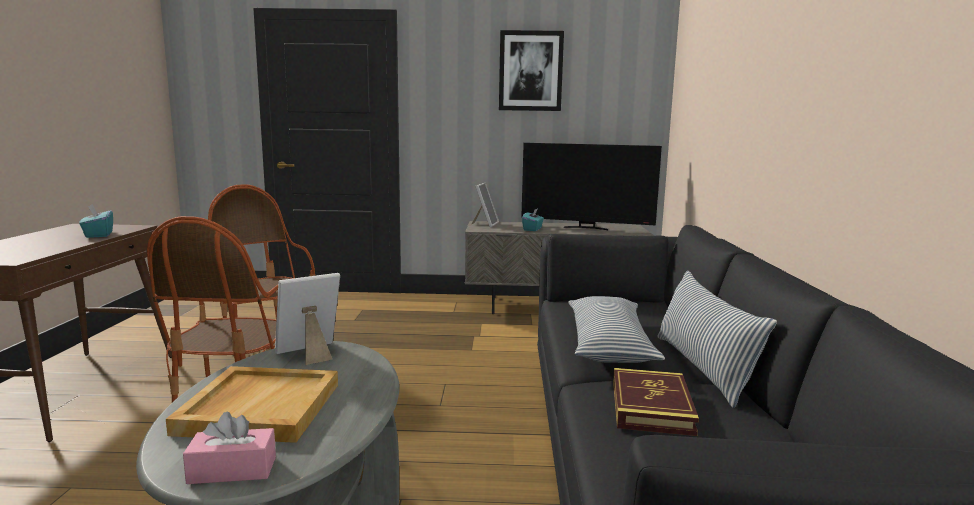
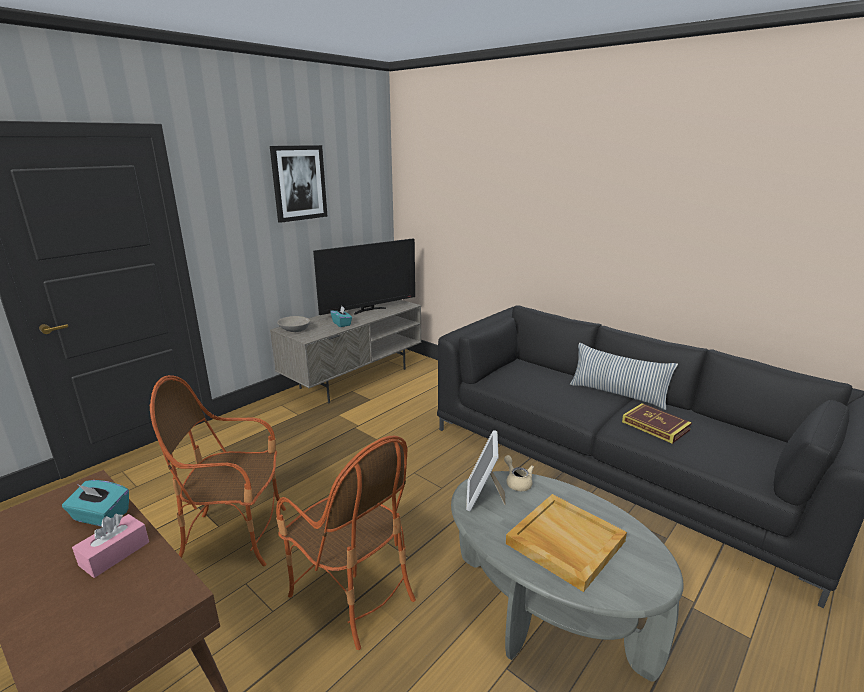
camera: 50 degrees left, 10 degrees up
(232, 470) = (648, 573): pink tissue box -> pink tissue box (115, 553)
(361, 361) = (517, 482): none -> beige teapot
(485, 224) = (294, 329): picture frame -> grey bowl
(608, 344) = (569, 400): pillow -> none

